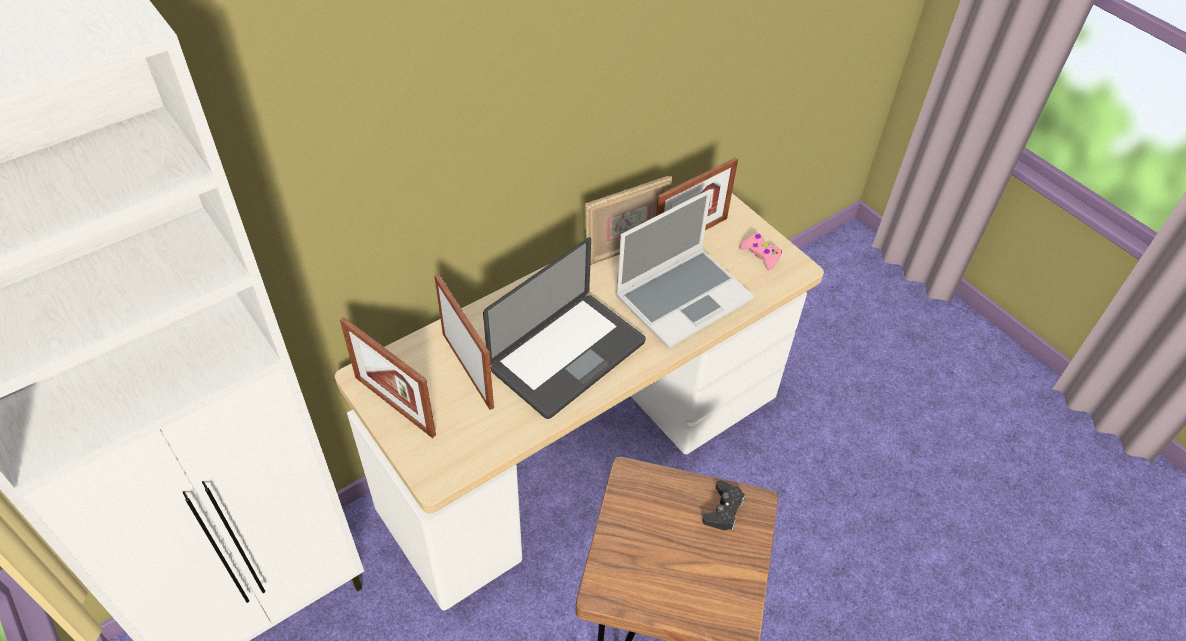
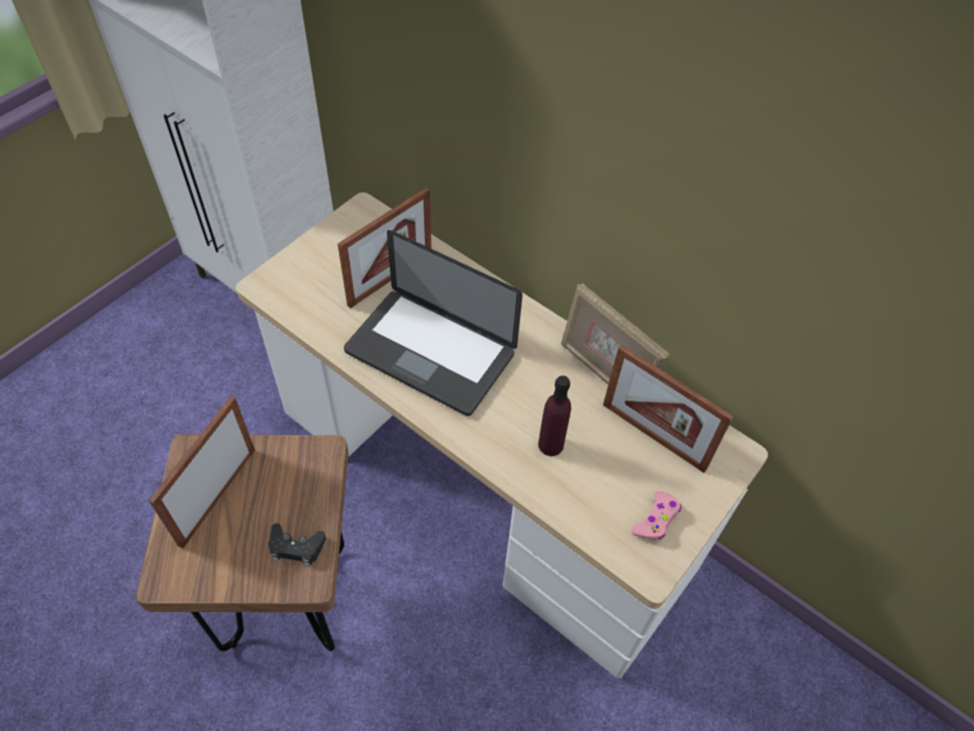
camera: 75 degrees right, 5 degrees up
(394, 405) = (336, 239): picture frame -> picture frame (218, 496)
(683, 297) = (550, 444): laptop -> purple bottle

